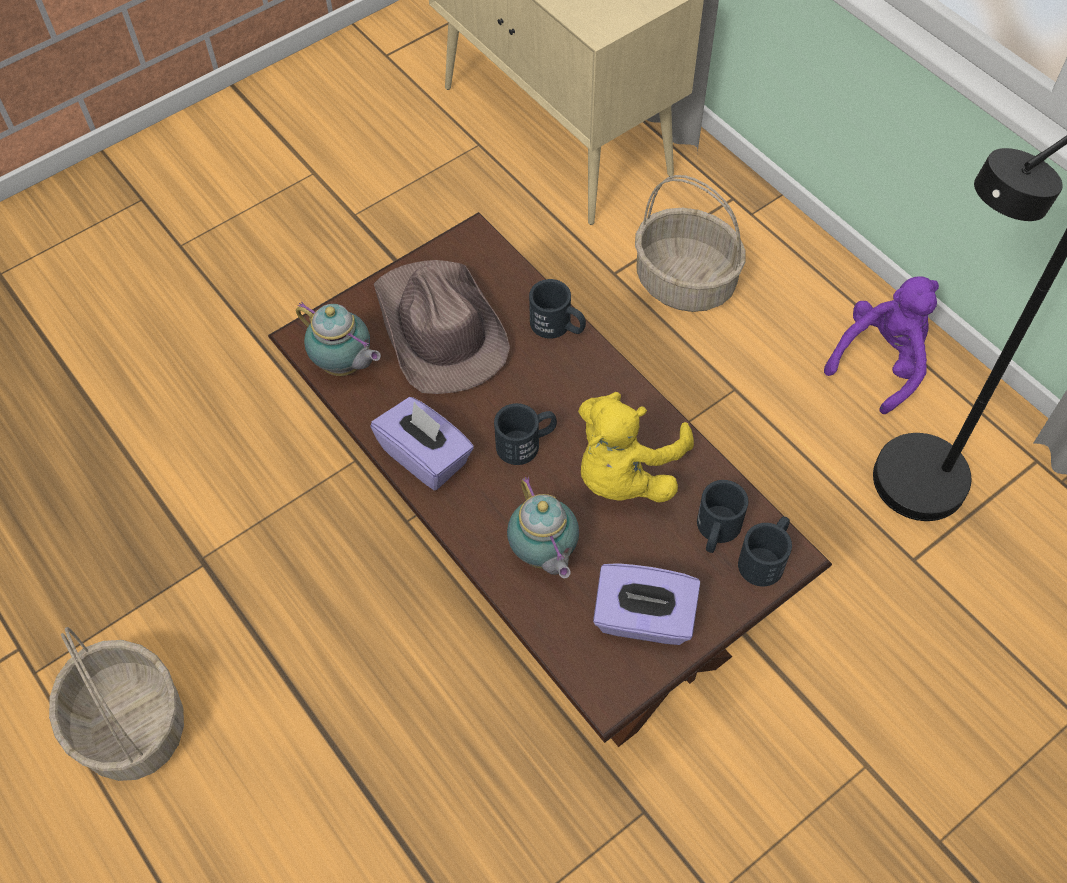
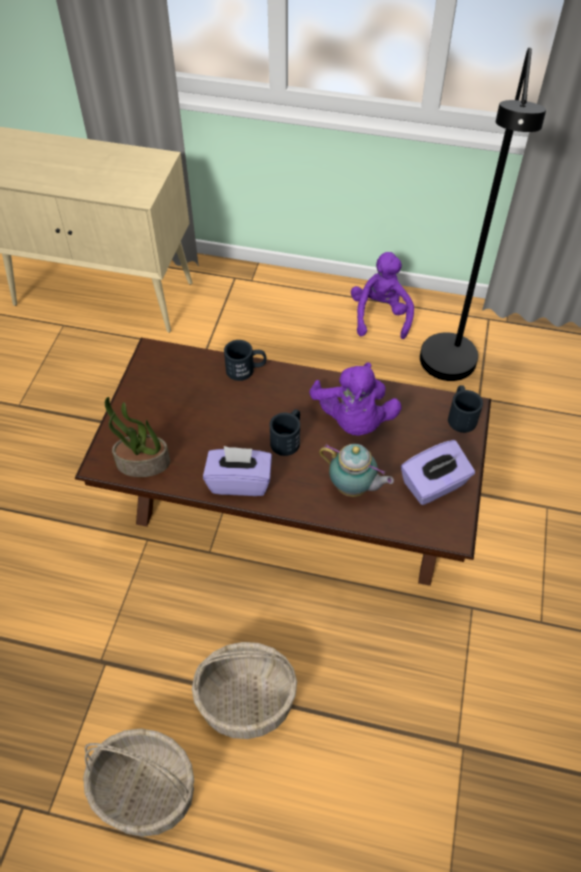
camera: 40 degrees left, 5 degrees down
(345, 366) = (142, 464): teapot -> potted plant
(439, 329) = (180, 411): brown hat -> none
(624, 472) = (353, 420): yellow plush toy -> purple plush toy
(686, 282) = (248, 332): basket -> basket (247, 700)
(716, 532) = (426, 419): black mug -> none

